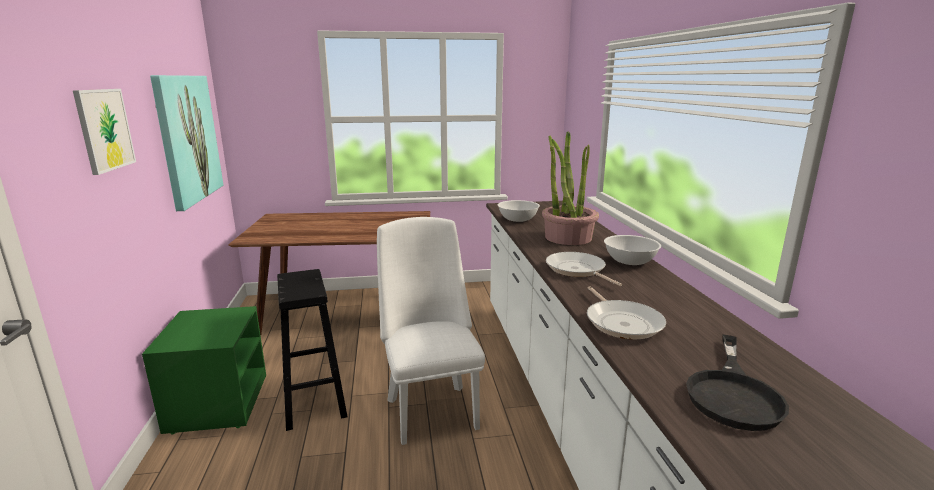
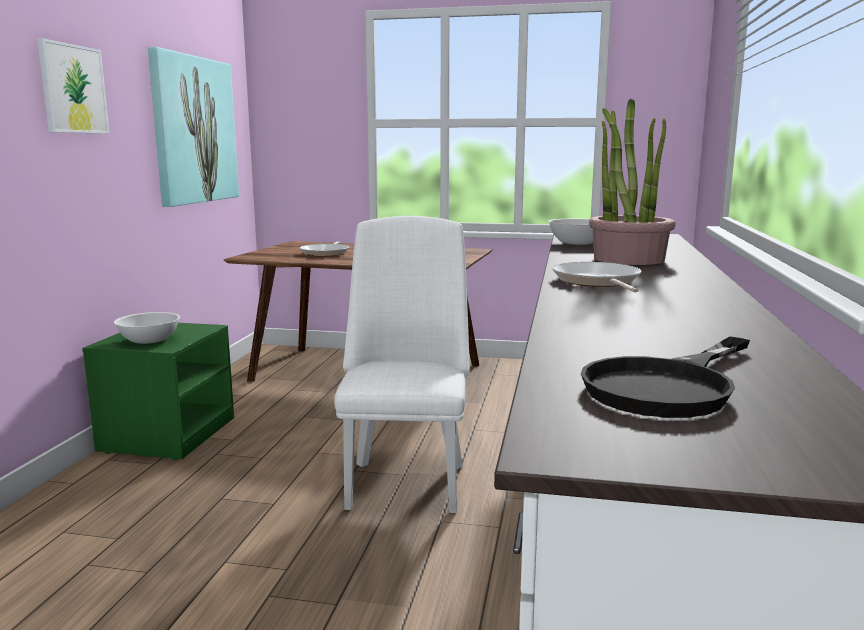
camera: 20 degrees right, 5 degrees down
(313, 401) = (270, 450): black stool -> none
(622, 322) = (592, 321): frying pan -> frying pan (326, 253)
(629, 261) = (692, 281): white bowl -> white bowl (149, 340)

